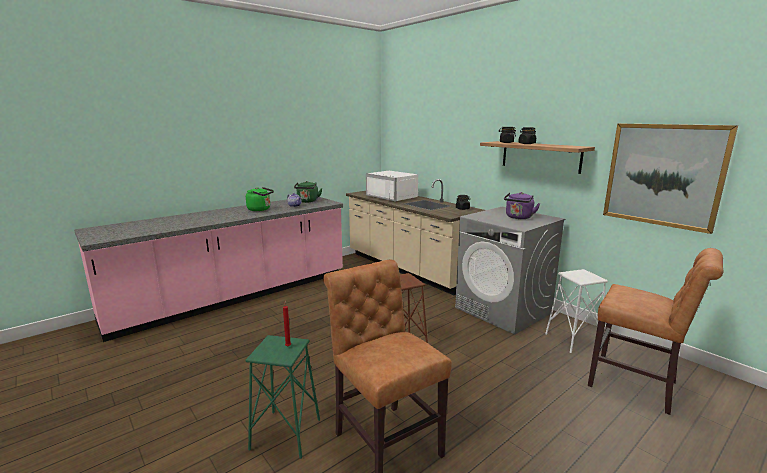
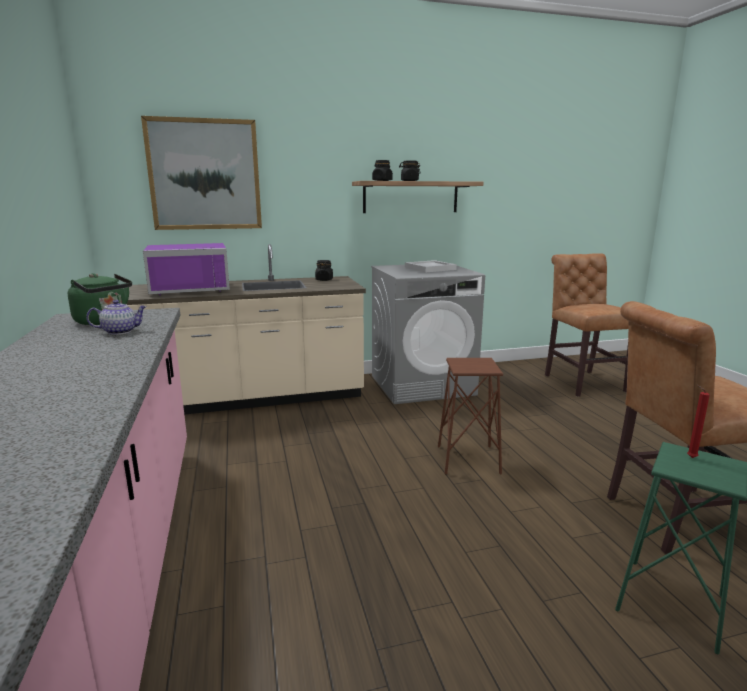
camera: 65 degrees left, 0 degrees up
(260, 209) = (79, 356): green kettle -> none
(394, 197) = (191, 288): white microwave -> purple microwave
(518, 217) = (430, 268): purple kettle -> white tray
(573, 340) = (502, 378): white stool -> none
(637, 386) = (581, 382): brown chair -> brown chair turned 75 degrees counterclockwise
(663, 175) = (523, 205): picture -> picture (205, 175)

